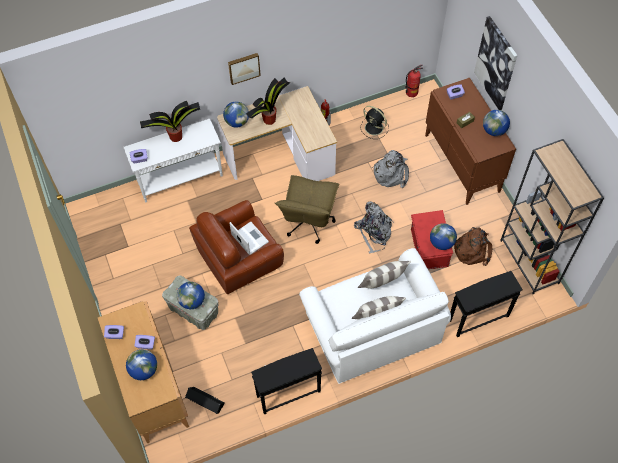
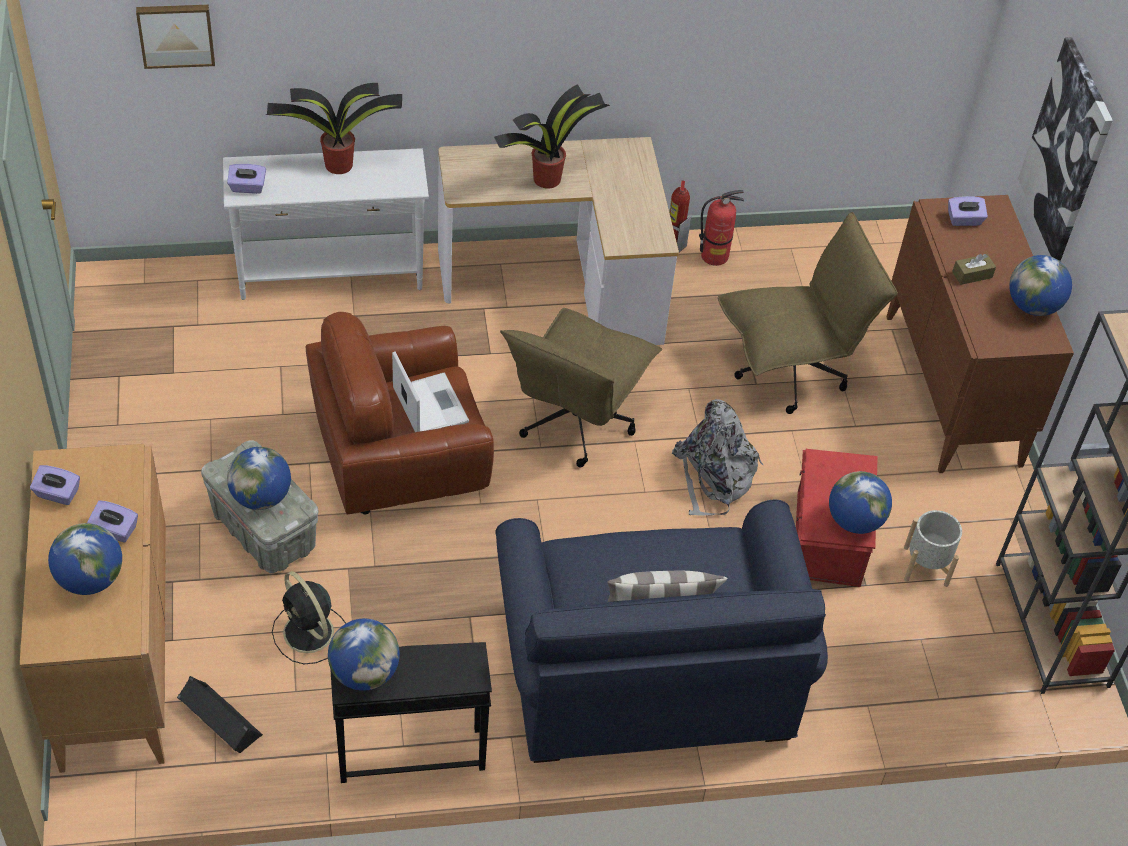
camera: 10 degrees right, 10 degrees down
(237, 122) = (477, 167): globe -> globe (364, 673)
(243, 67) = (516, 44): picture -> picture (176, 34)
(372, 329) = (646, 670): white sofa -> blue sofa
(374, 128) = (779, 278): black fan -> black fan (309, 634)
(382, 284) = (689, 560): pillow -> none
(391, 173) = (788, 371): grey backpack -> beige office chair
(411, 92) = (881, 230): fire extinguisher -> fire extinguisher (714, 256)
(472, 249) = (926, 566): brown backpack -> grey planter
(478, 318) = (898, 710): black side table -> none

